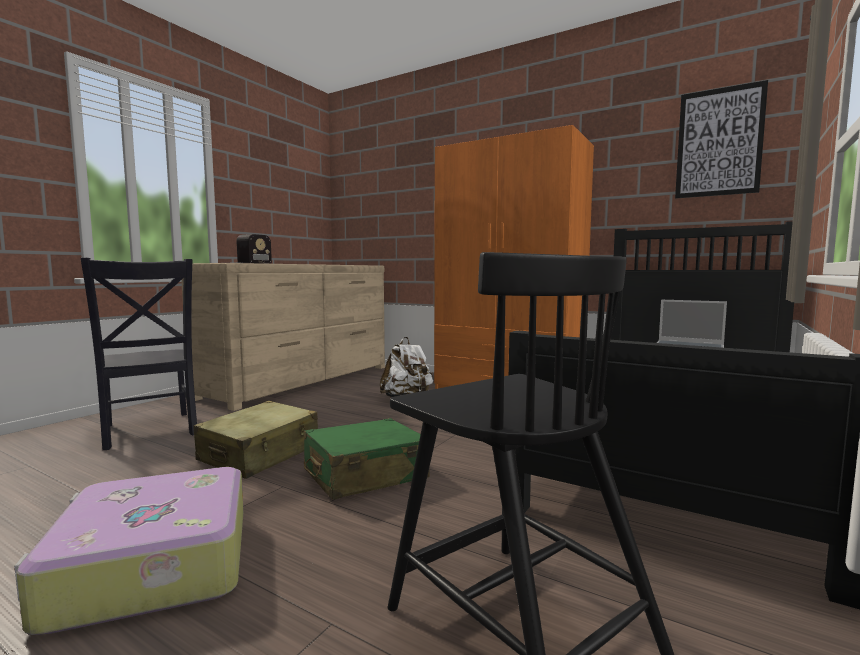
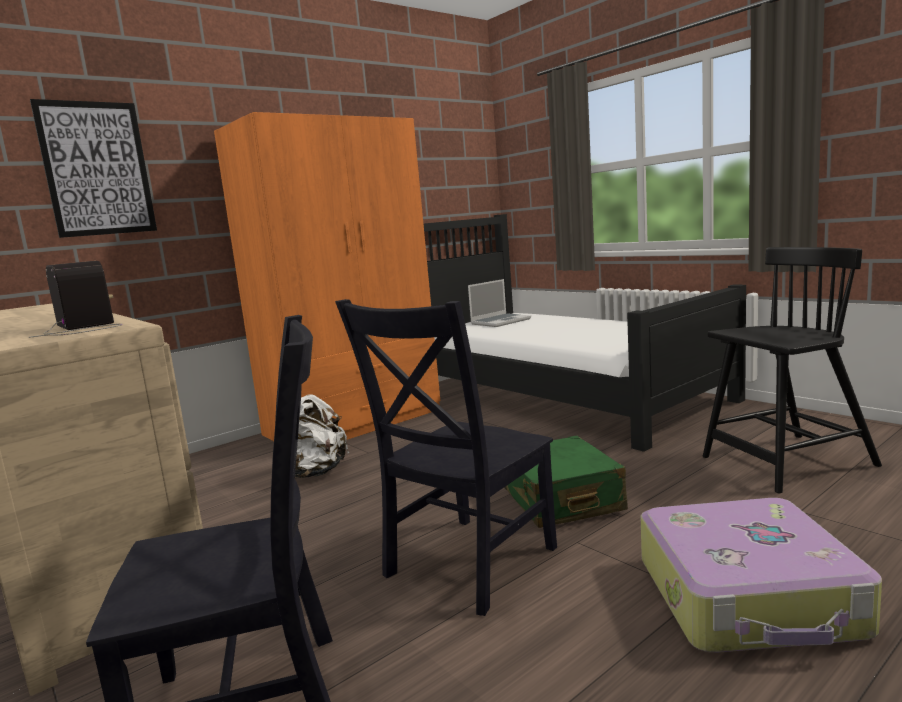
camera: 70 degrees left, 5 degrees up
(260, 454) = (466, 565): beige suitcase -> black chair
(719, 142) = (450, 147): picture -> picture (97, 169)

